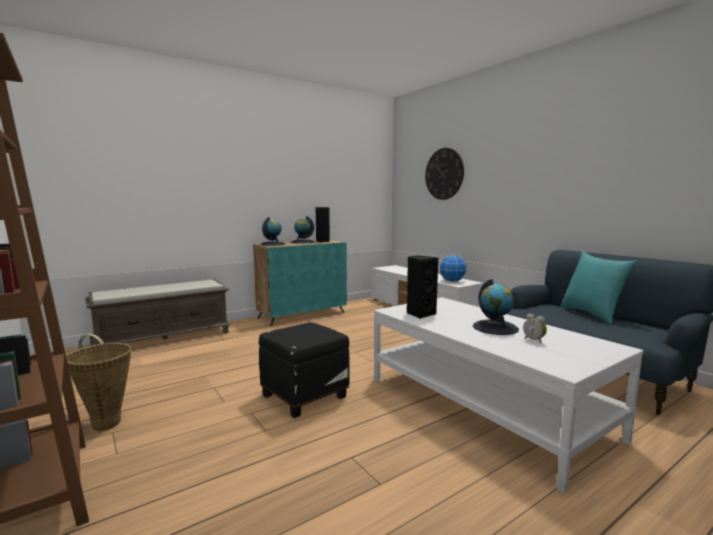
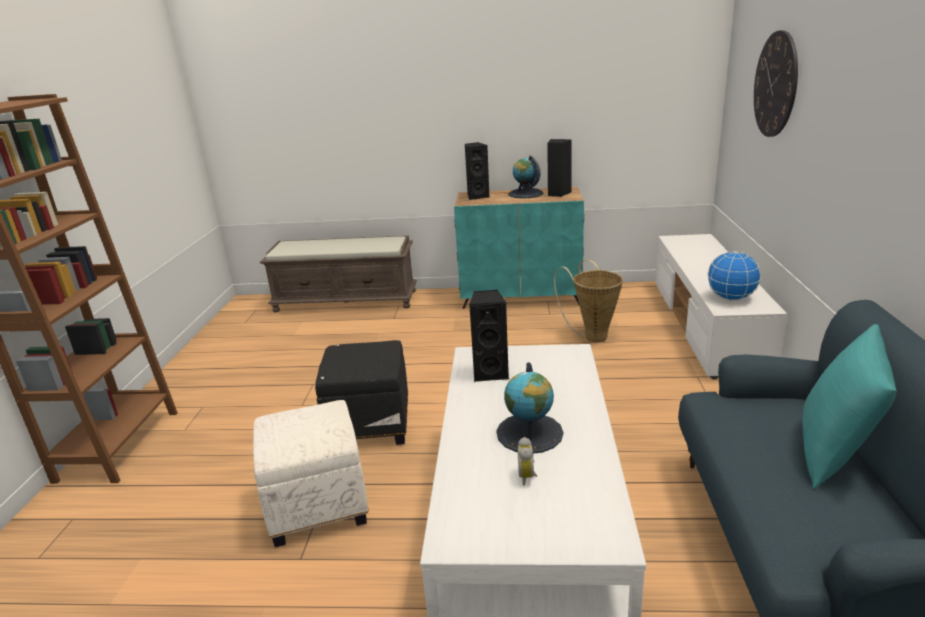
camera: 40 degrees right, 15 degrees up
(101, 422) = (206, 394): basket -> basket (592, 335)
(272, 244) = (477, 196): globe -> black speaker
(341, 449) = (319, 506): none -> white ottoman

